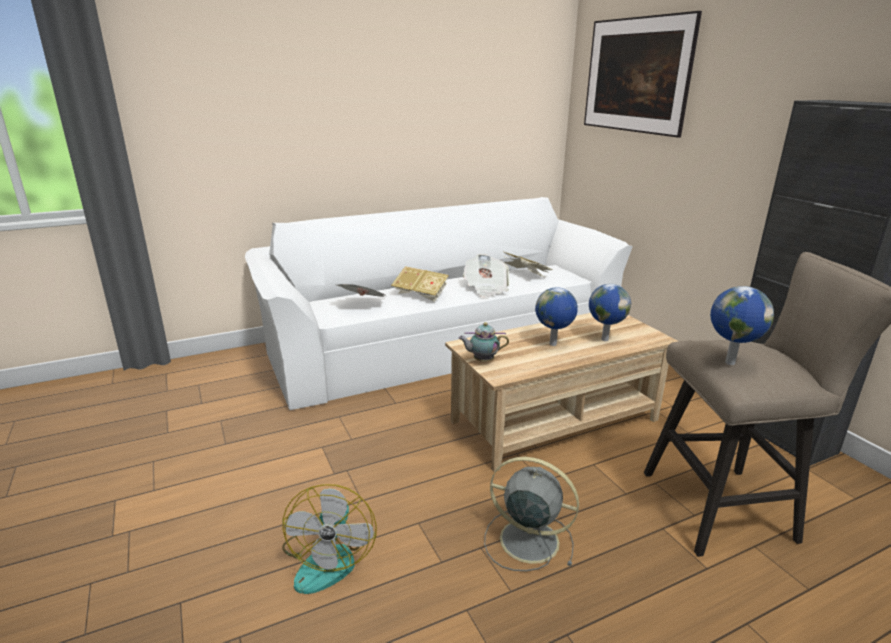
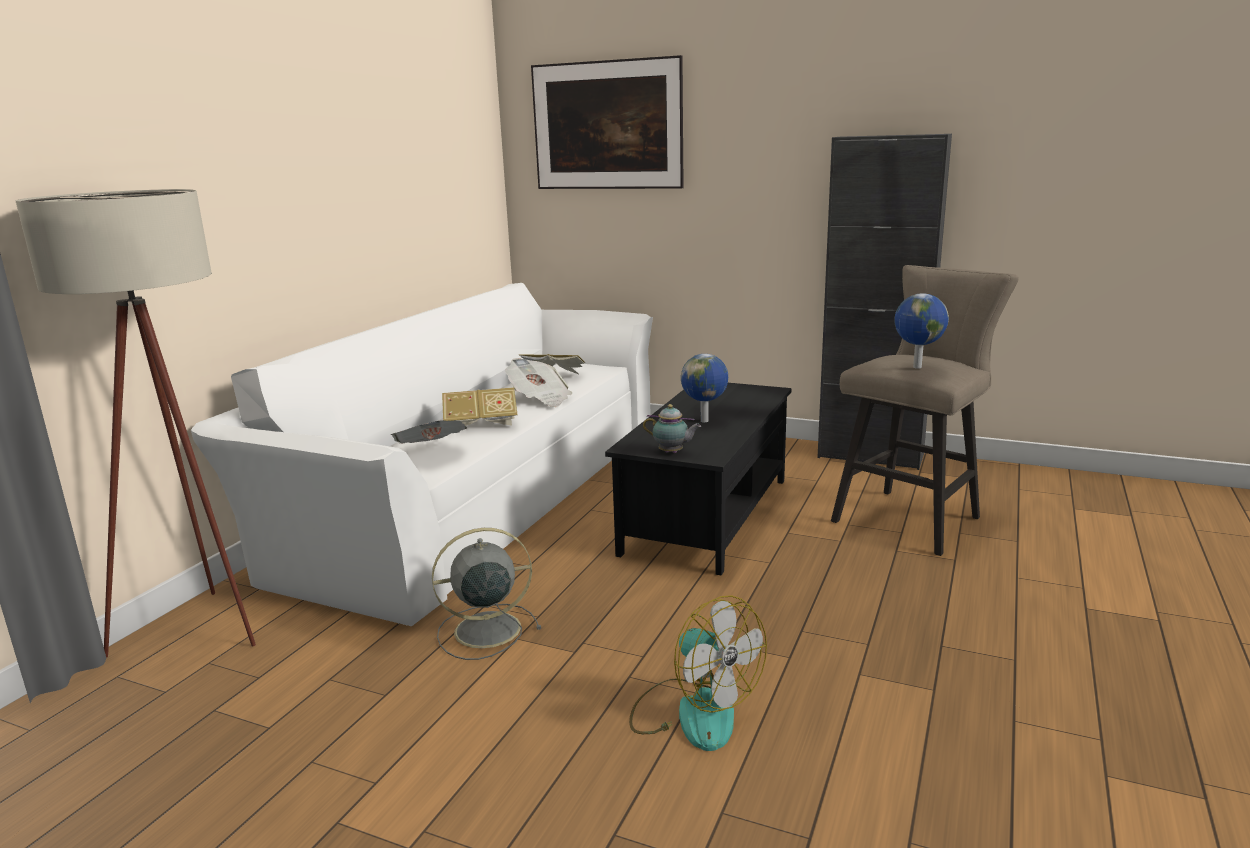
camera: 40 degrees left, 5 degrees down
(217, 368) = (204, 634): none -> beige floor lamp
(482, 361) = (672, 453): teapot -> teapot turned 120 degrees counterclockwise
(526, 539) = (824, 607): grey fan -> grey fan (484, 630)
(554, 420) = (706, 515): beige coffee table -> black coffee table
(604, 339) = (736, 404): globe -> none

